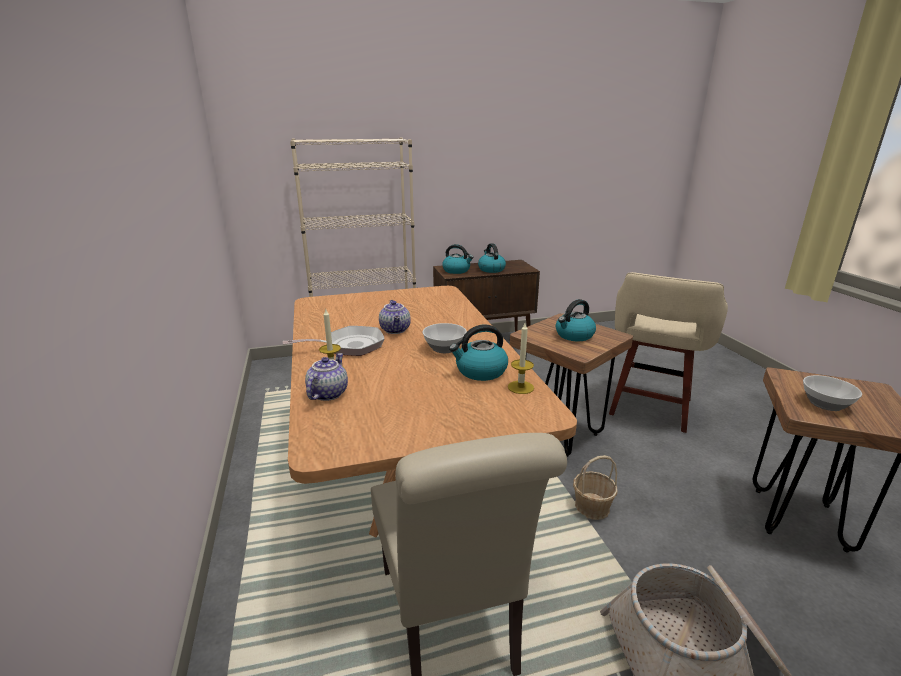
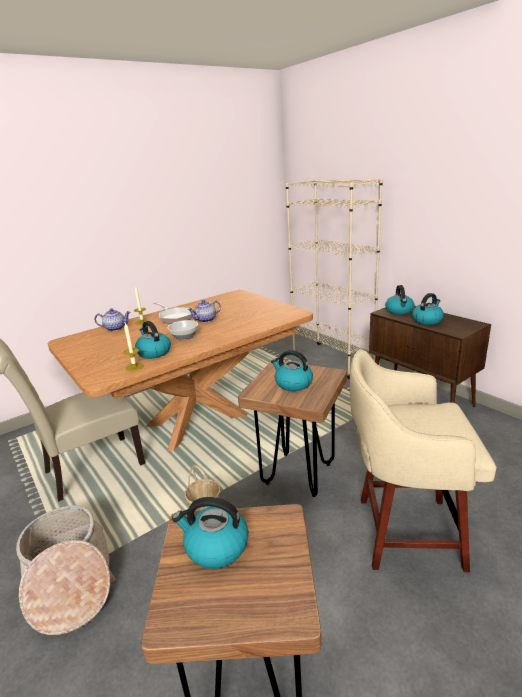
camera: 70 degrees right, 0 degrees up
(826, 404) = (216, 547): bowl -> kettle

